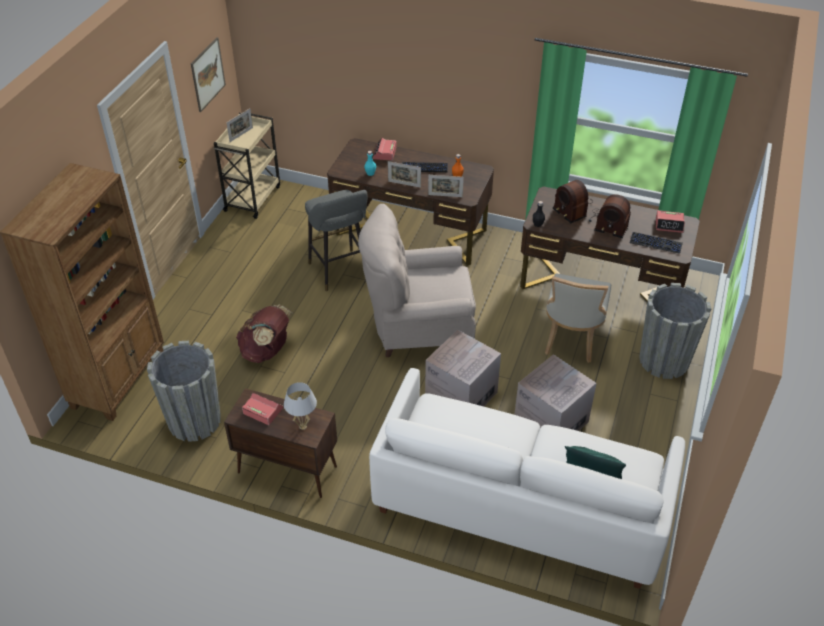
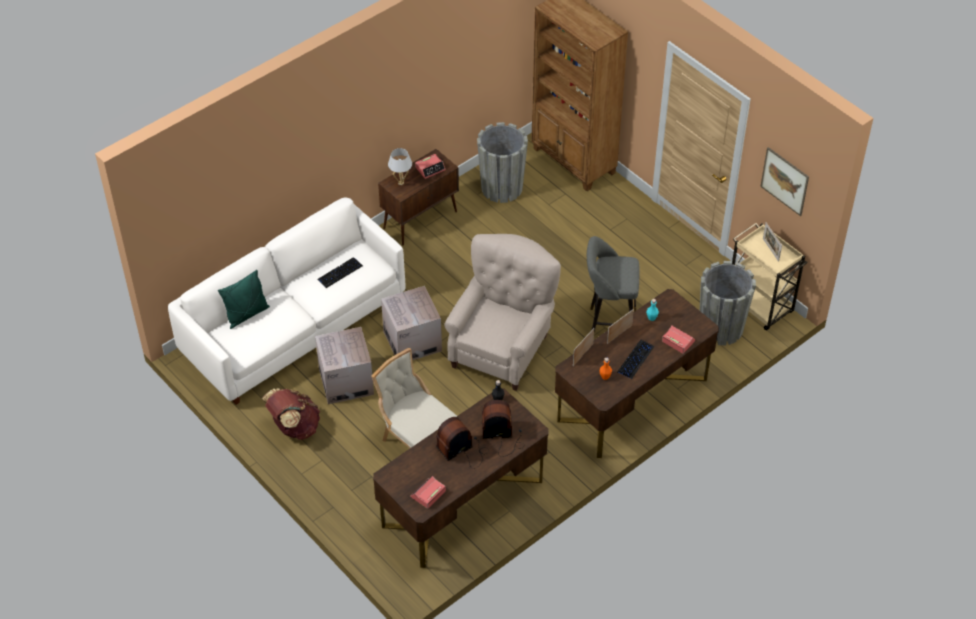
camera: 120 degrees right, 5 degrees up
(266, 351) = (544, 247): brown backpack -> brown backpack (294, 427)
(655, 243) = (413, 468): keyboard -> keyboard (339, 273)
(664, 360) = (345, 492): grey planter -> grey planter (720, 328)

